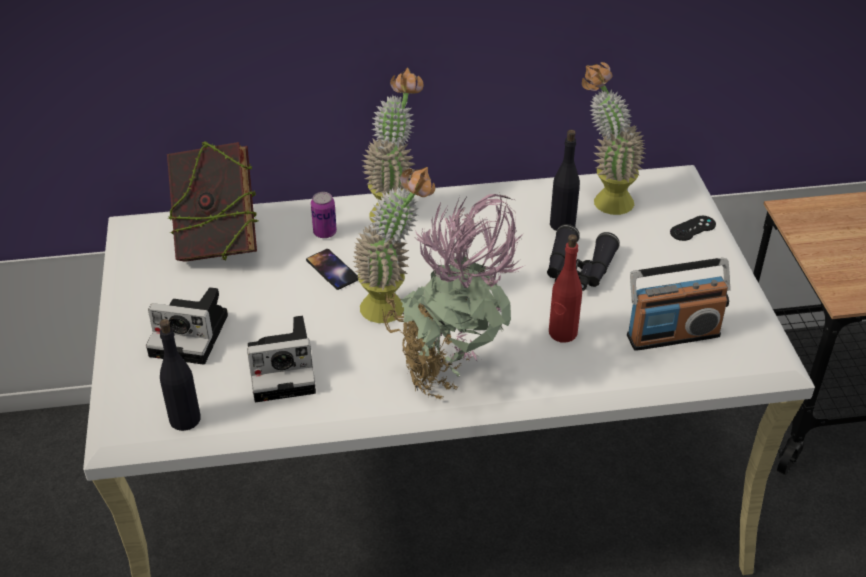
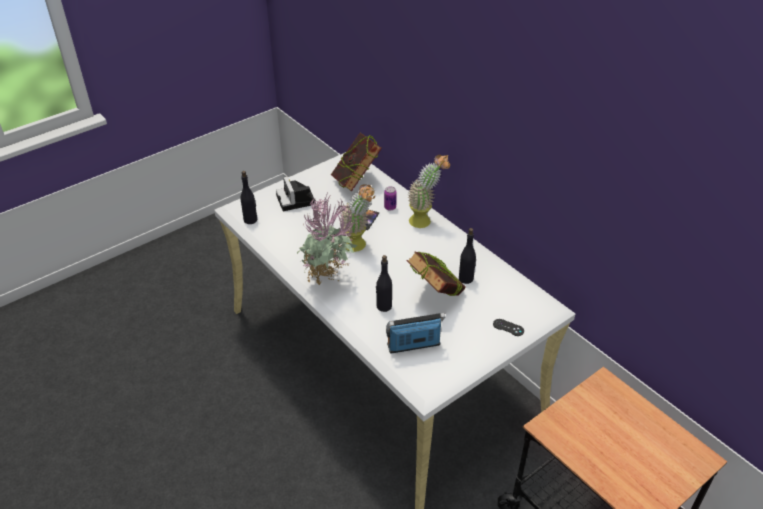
camera: 60 degrees right, 0 degrees up
(285, 369) = (296, 233): camera -> none
(562, 333) = (383, 306): red bottle -> black bottle
(578, 270) = (435, 296): black binoculars -> book
(603, 199) = (501, 286): potted plant -> none
(672, 335) = (414, 345): radio -> radio turned 120 degrees clockwise

